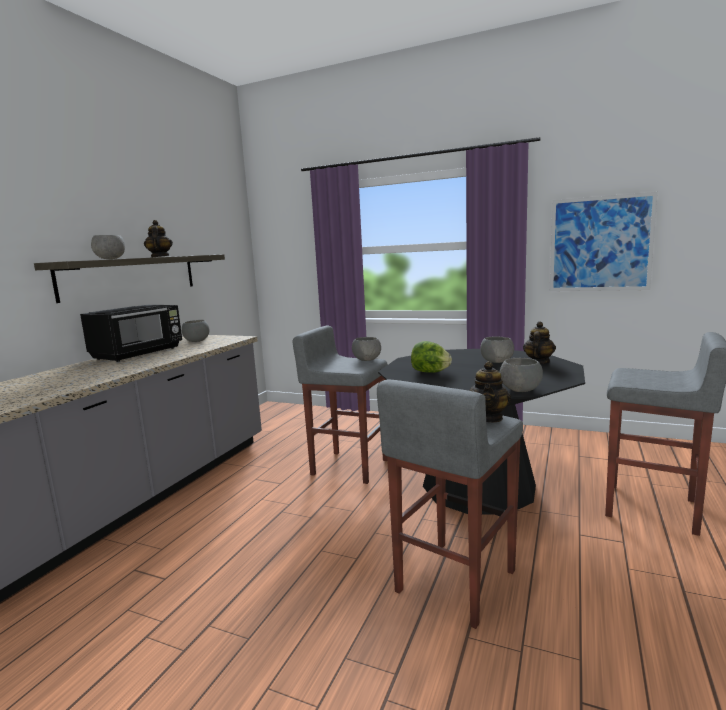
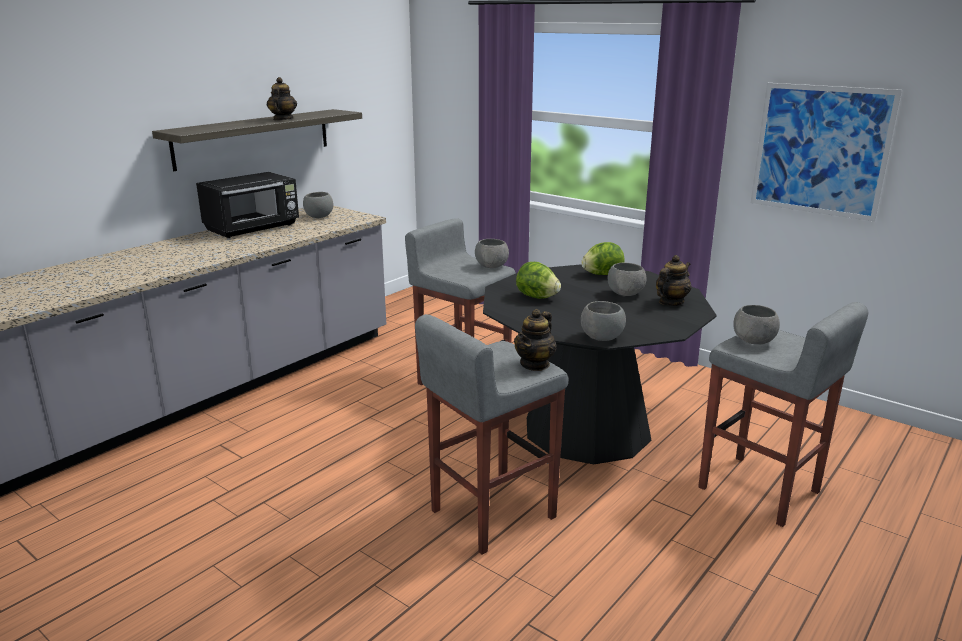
camera: 15 degrees right, 10 degrees up
(111, 259) = (229, 124): grey bowl -> grey bowl (754, 341)
(462, 353) = (602, 274): none -> lettuce

